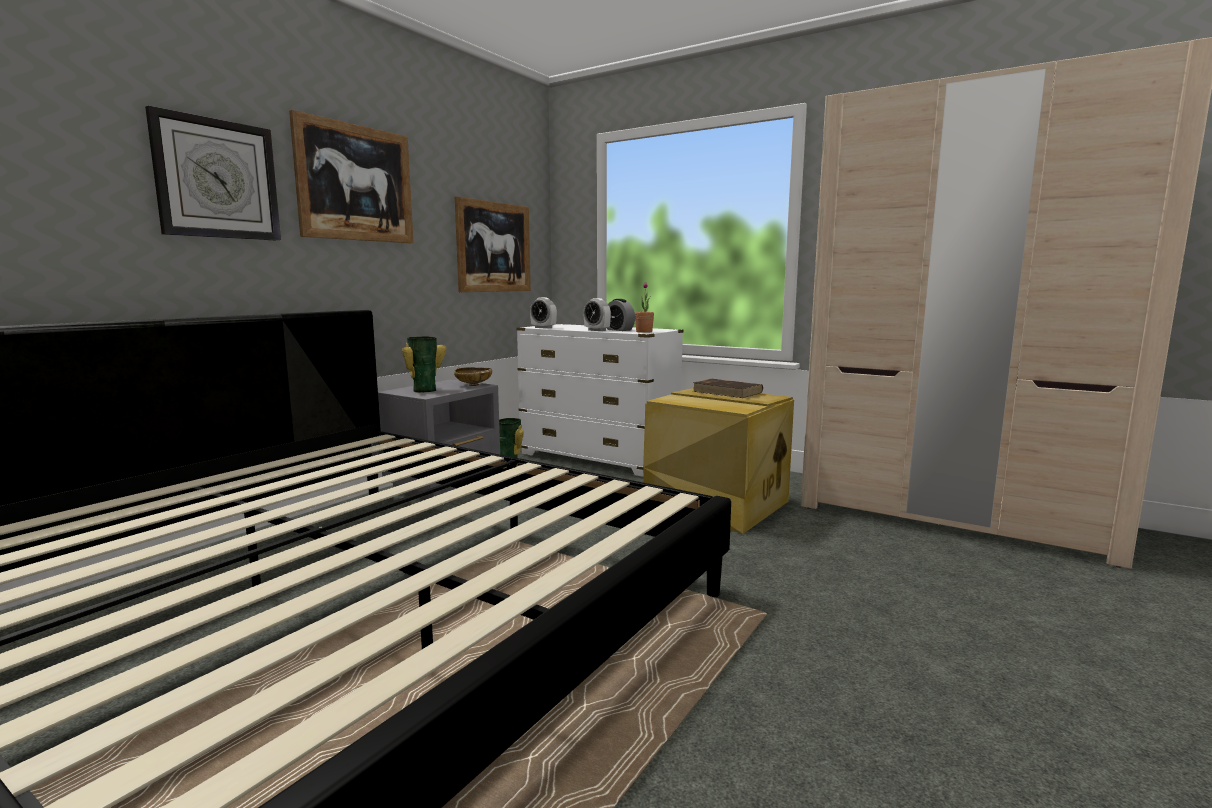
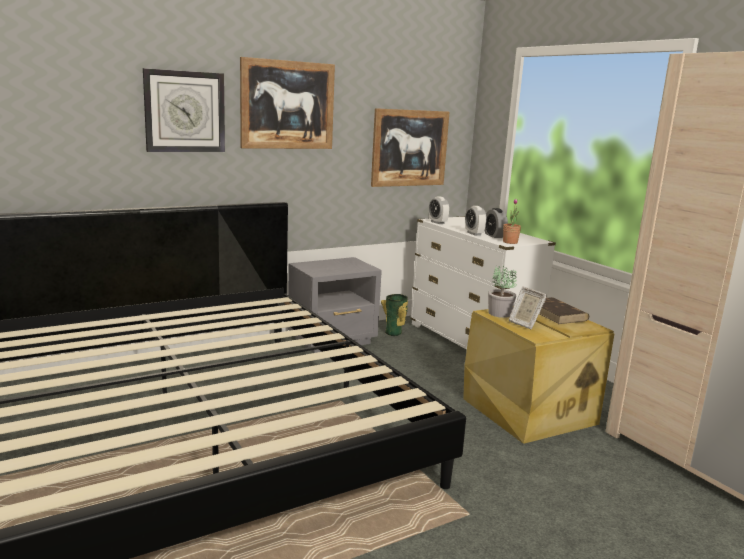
camera: 25 degrees right, 5 degrees up
(423, 390) = (321, 266): vase -> none
(473, 385) = (363, 267): beige bowl -> none
(676, 399) = (499, 314): none -> potted plant
(712, 403) = (524, 324): none -> picture frame

